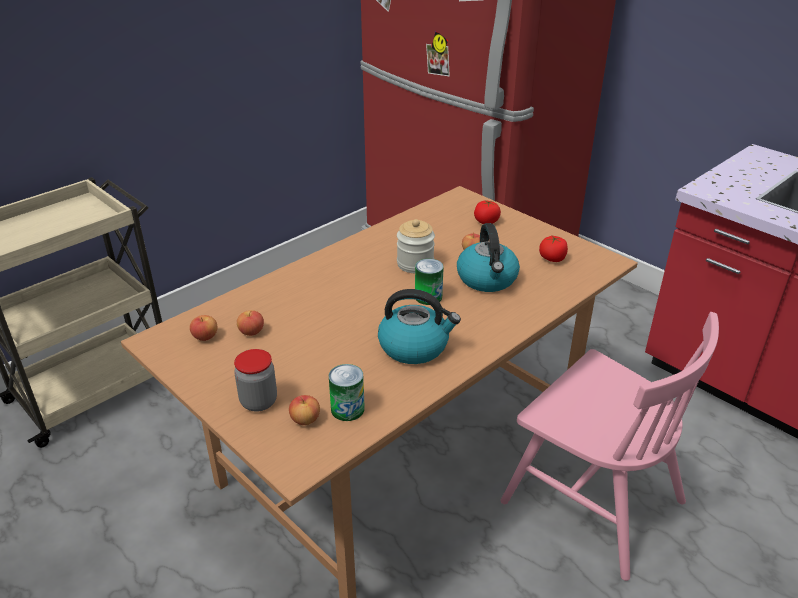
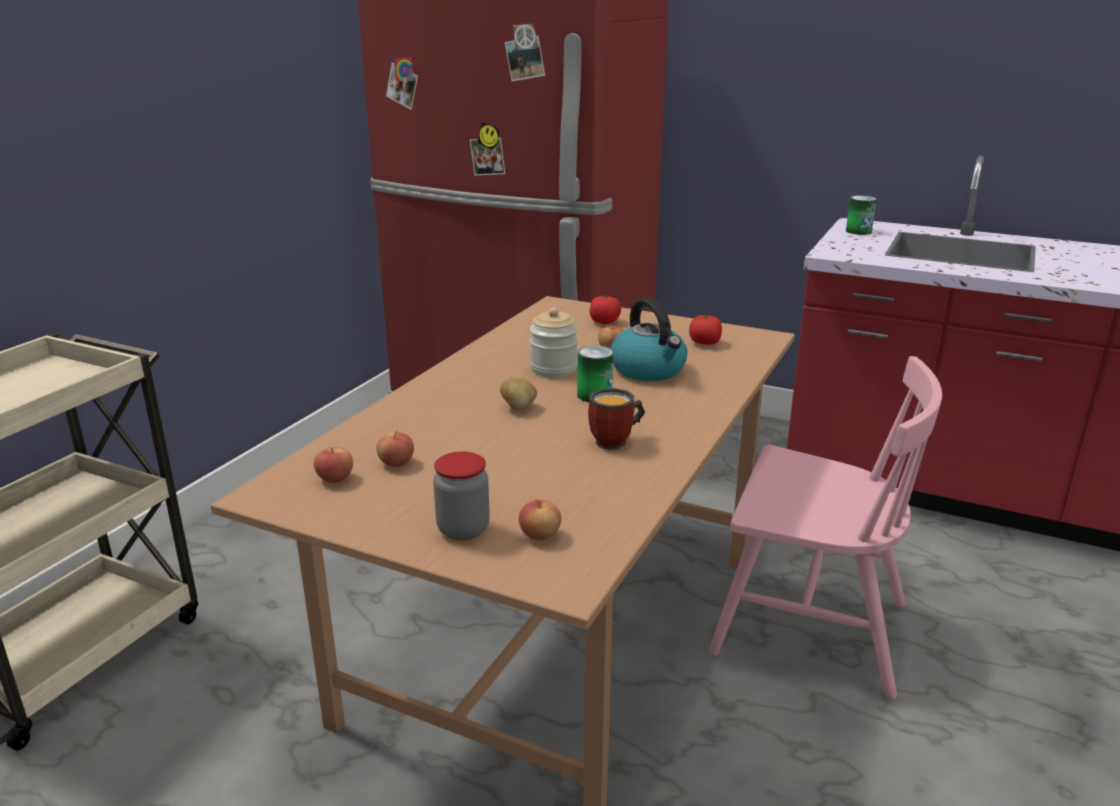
camera: 20 degrees left, 10 degrees down
(347, 409) = (585, 514): can -> can (858, 231)
(365, 297) = (518, 407): none -> potato
(415, 346) = (617, 442): kettle -> mug

